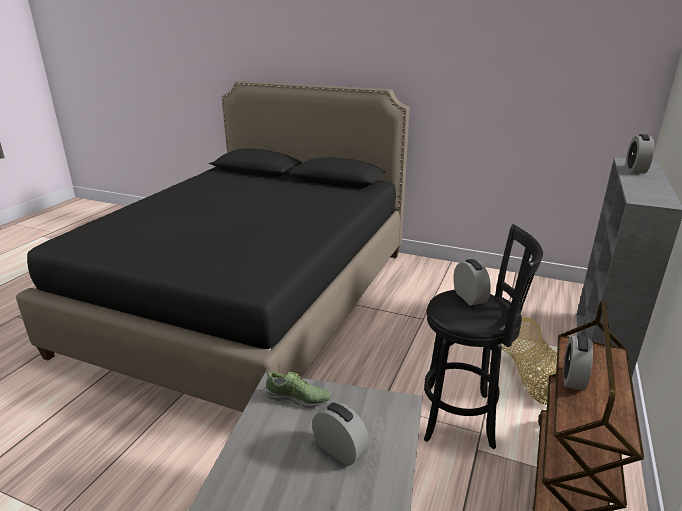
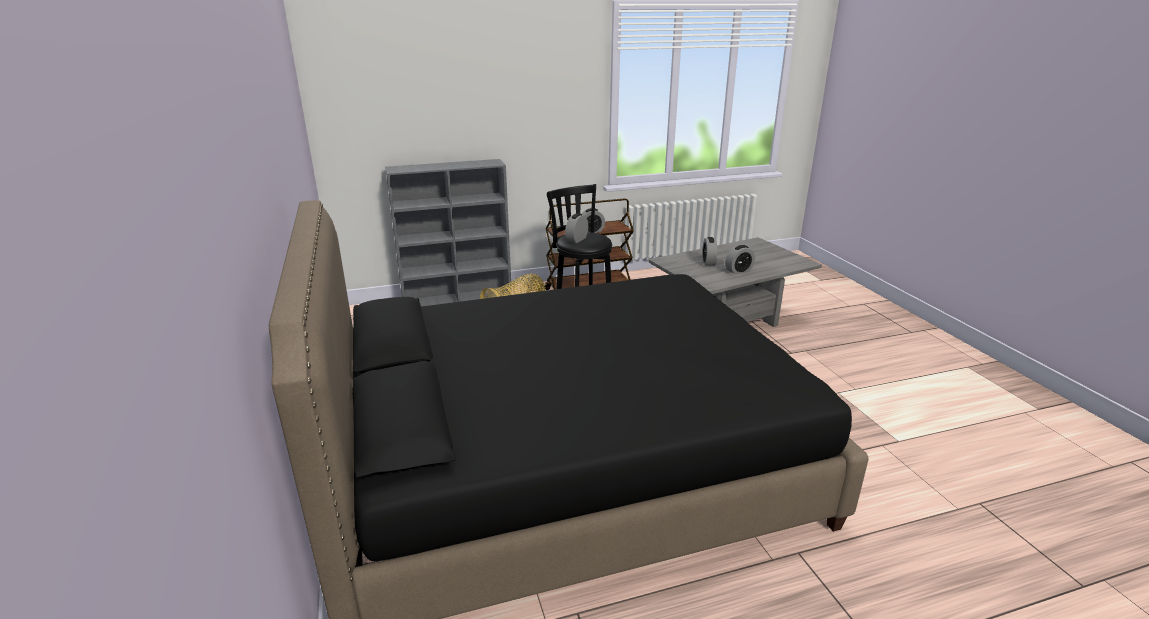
camera: 130 degrees left, 0 degrees up
(298, 398) = (703, 278): shoe -> none
(635, 169) = (421, 168): alarm clock -> alarm clock (738, 271)

